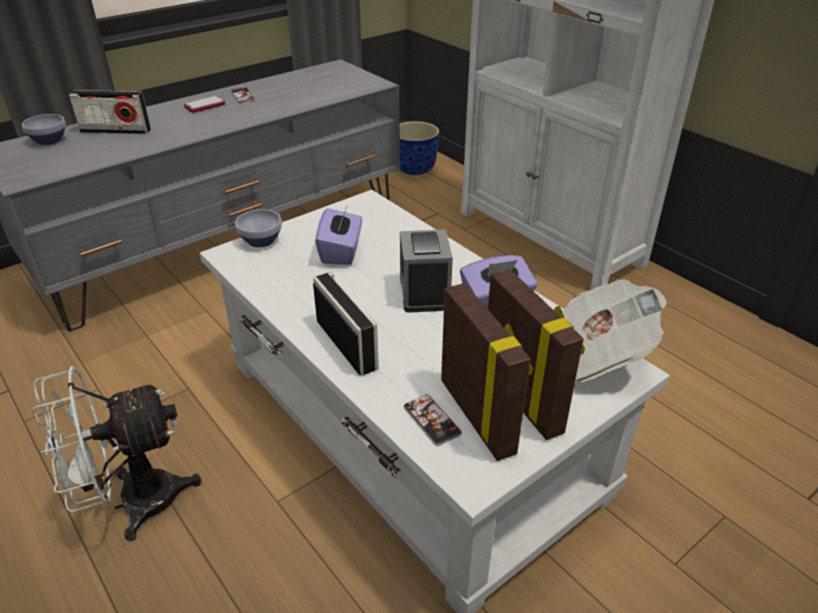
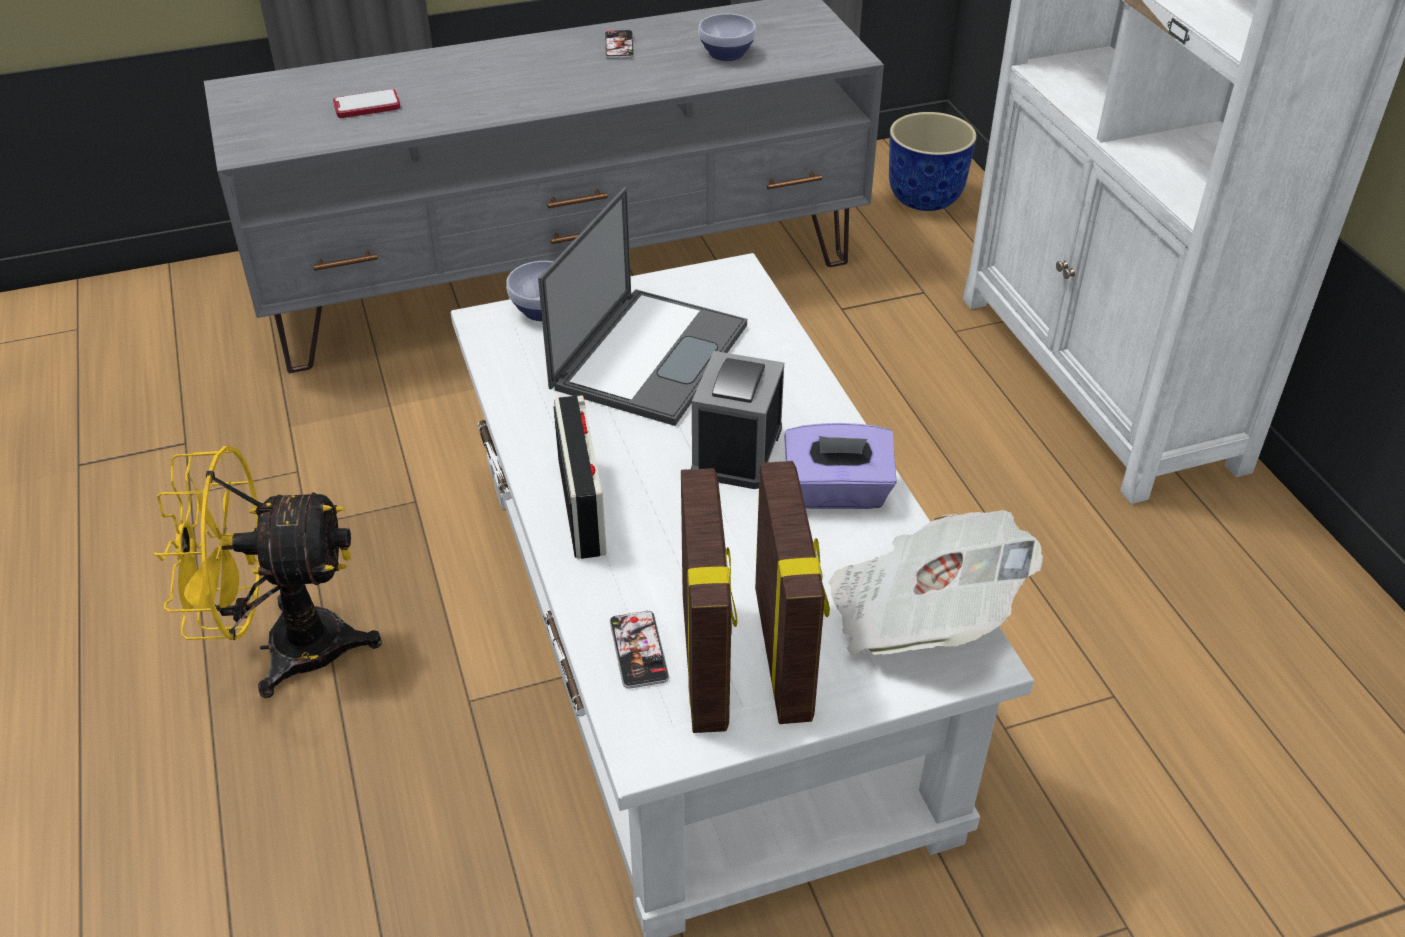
camera: 20 degrees right, 5 degrees up
(48, 140) = (308, 83): bowl -> bowl (725, 53)
(116, 131) = (405, 82): radio -> none
(133, 503) = (285, 648): white fan -> yellow fan
(205, 106) = (553, 56): phone -> phone (367, 106)
(341, 251) = (650, 354): purple tissue box -> laptop

